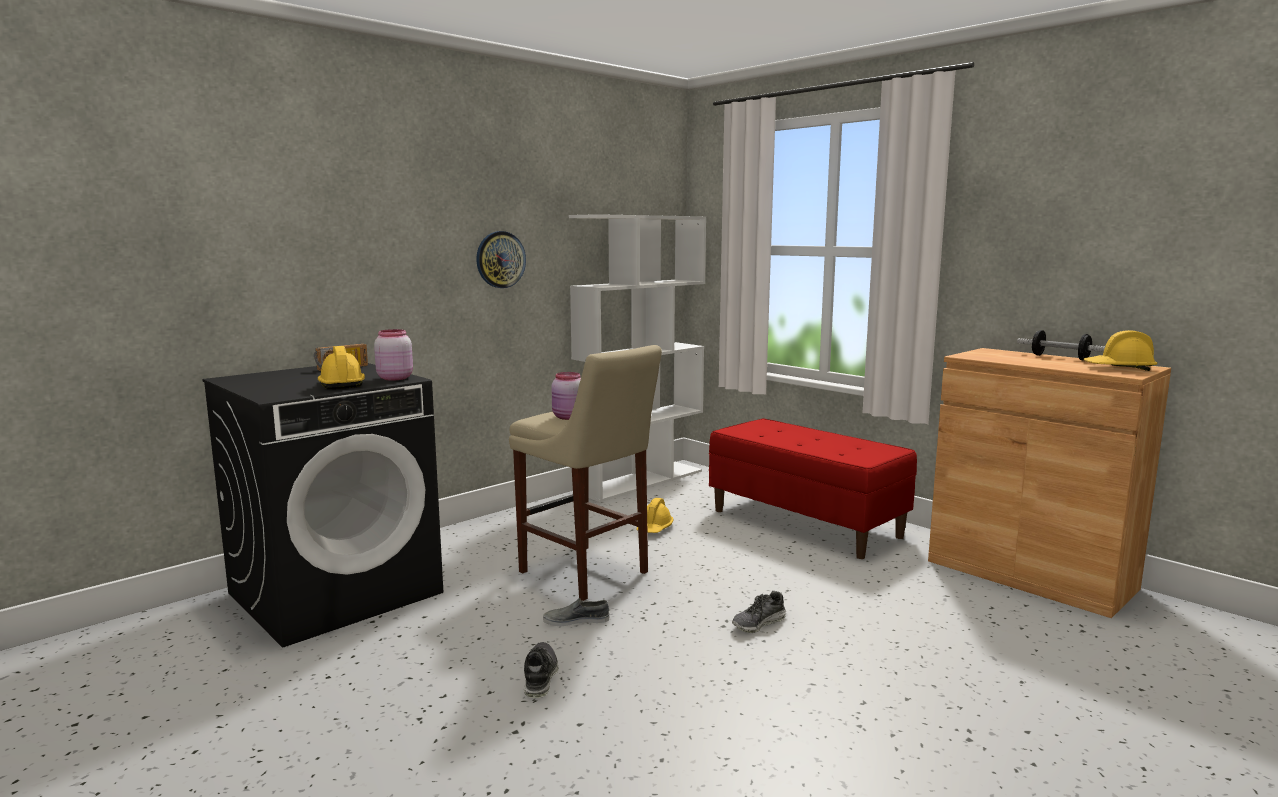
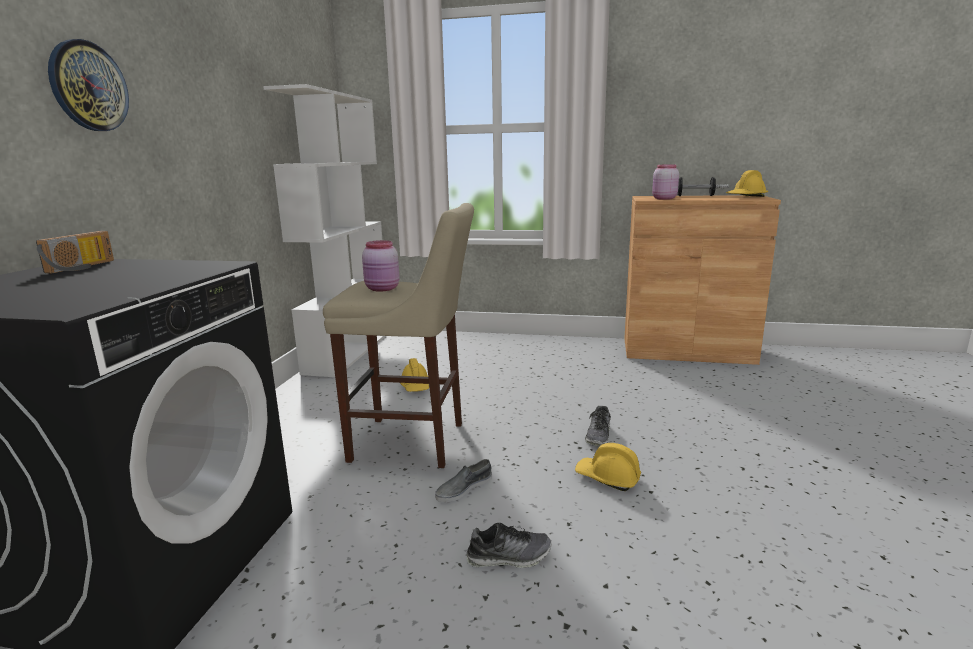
camera: 35 degrees left, 5 degrees up
(341, 384) = (141, 280): yellow hard hat -> yellow hard hat (607, 478)
(394, 378) = (201, 266): pink jar -> pink jar (663, 198)
(500, 259) = (209, 130): wall clock -> wall clock (88, 86)
(540, 677) = (509, 557): shoe -> shoe turned 120 degrees clockwise
(805, 523) = (519, 353): red bench -> none

